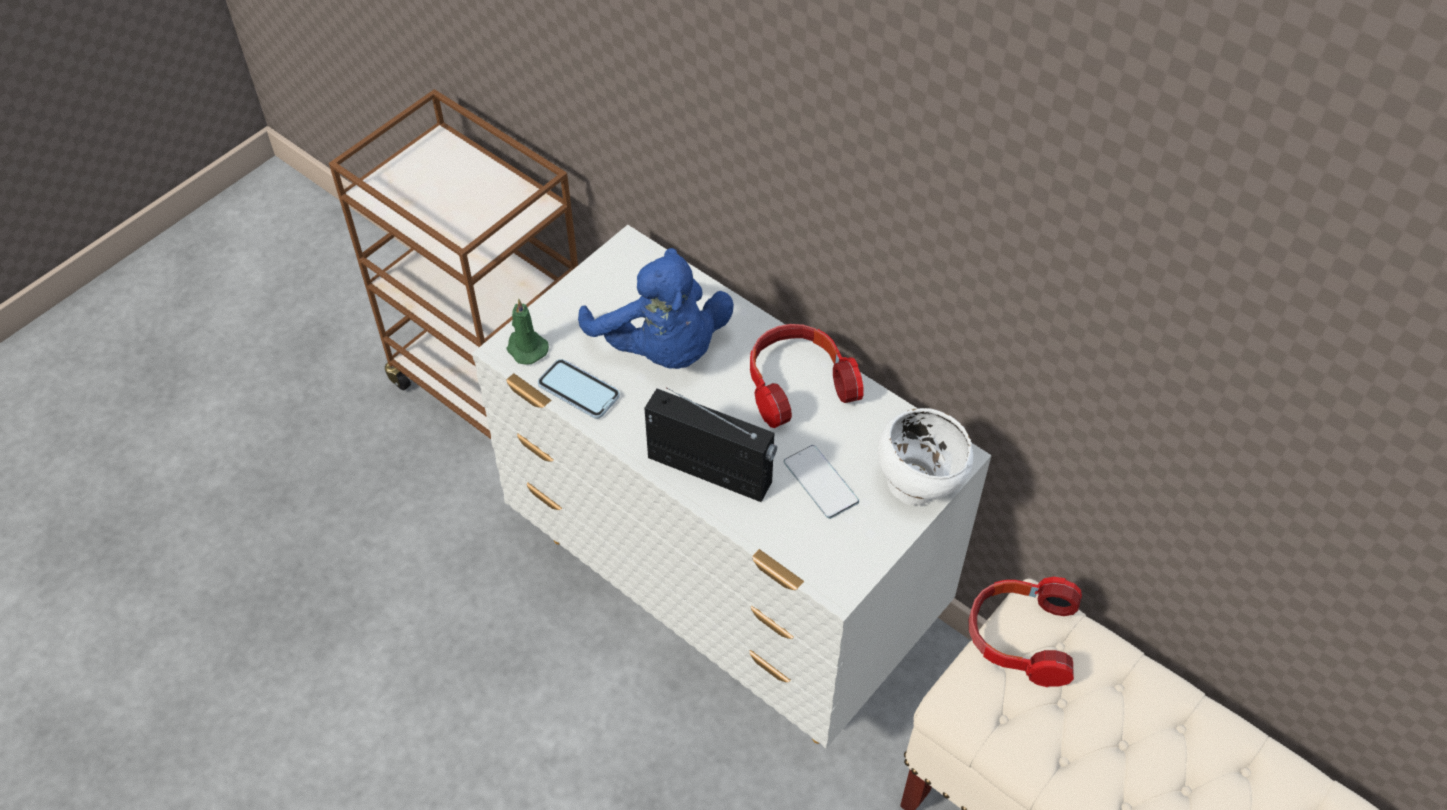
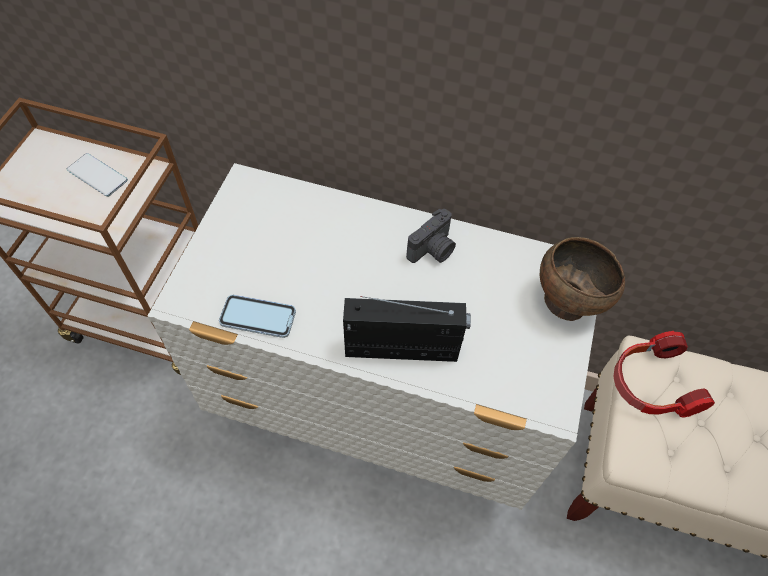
camera: 25 degrees left, 5 degrees up
(526, 348) = (194, 294): green candle -> none
(662, 348) = (311, 257): blue plush toy -> none
(797, 383) = (433, 250): headphones -> camera
(821, 482) = (494, 326): phone -> phone (97, 175)
(917, 484) = (567, 301): white bowl -> brown bowl

